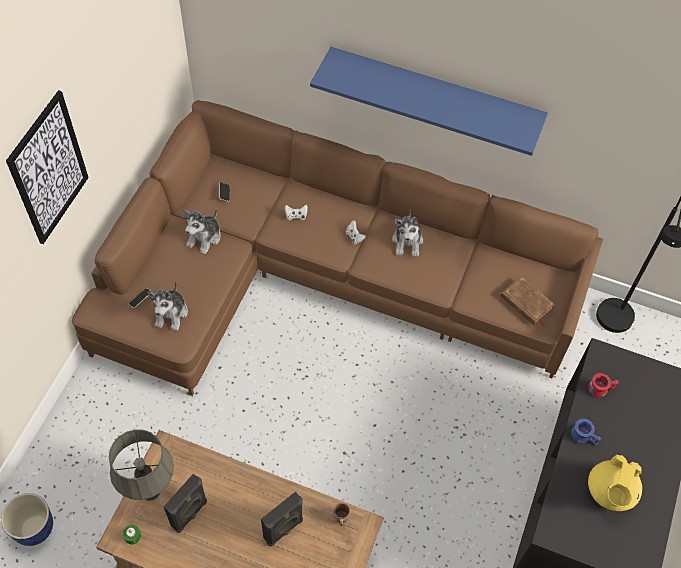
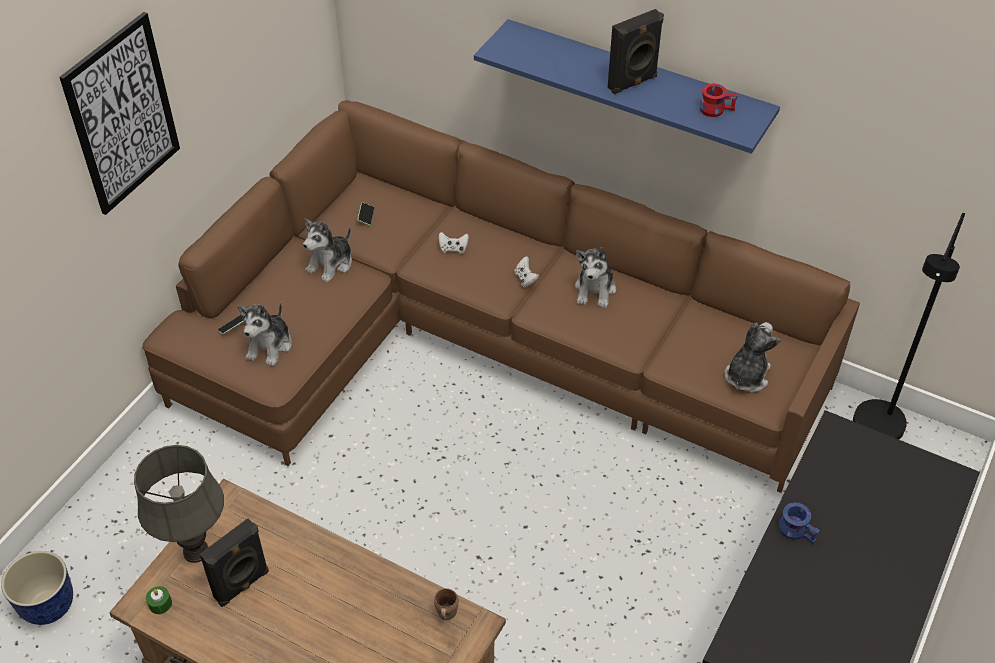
camera: 10 degrees right, 10 degrees down
(284, 530) = (365, 619): black speaker -> black speaker (633, 83)
(526, 303) = (746, 376): brown book -> plush toy
(600, 387) = (828, 472): red mug -> red mug (715, 108)
(610, 492) = (826, 606): yellow teapot -> none

